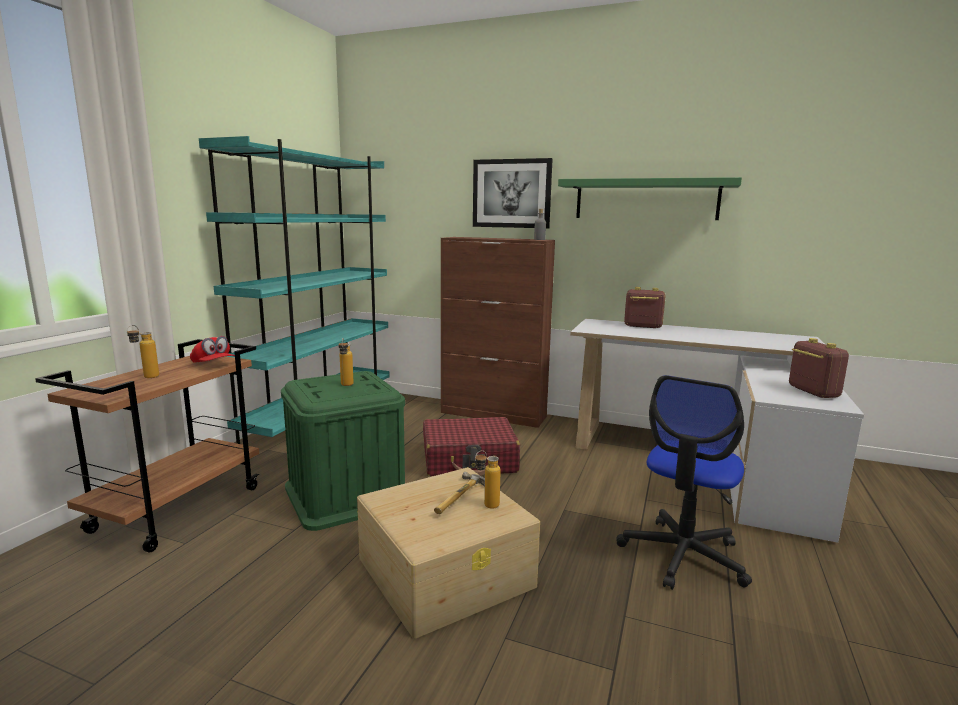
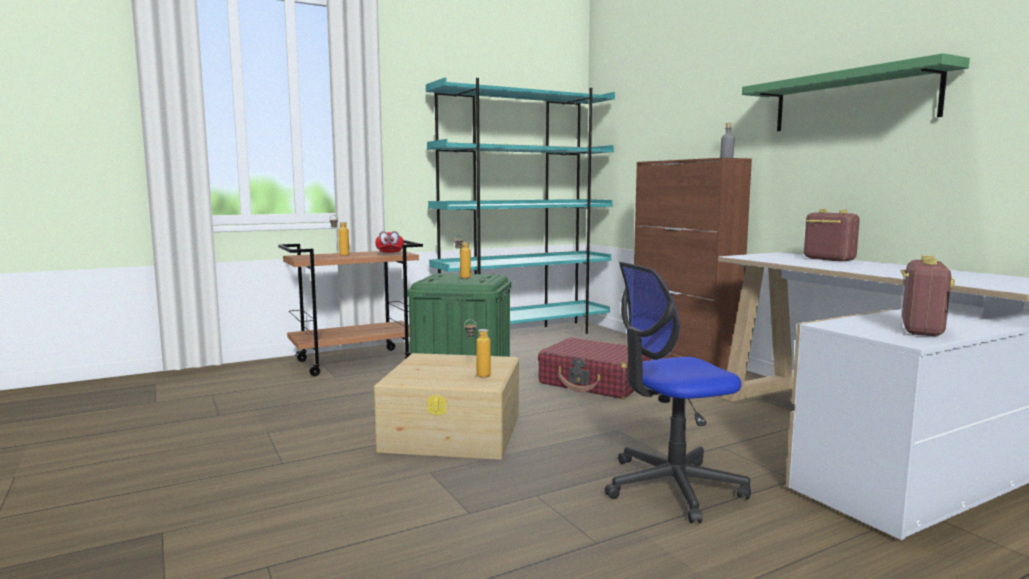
camera: 40 degrees right, 5 degrees down
(463, 498) = (472, 368): hammer -> none
(511, 193) = (717, 111): picture -> none

